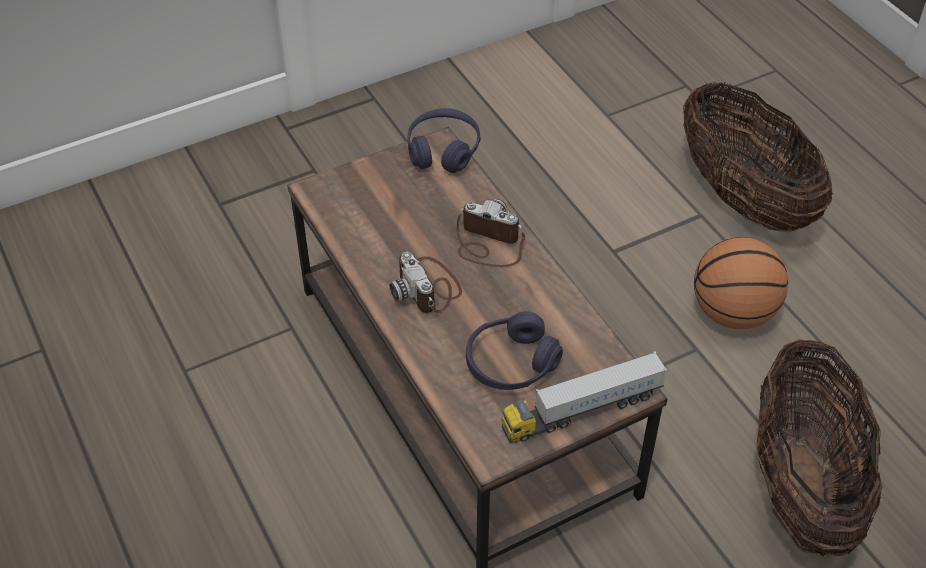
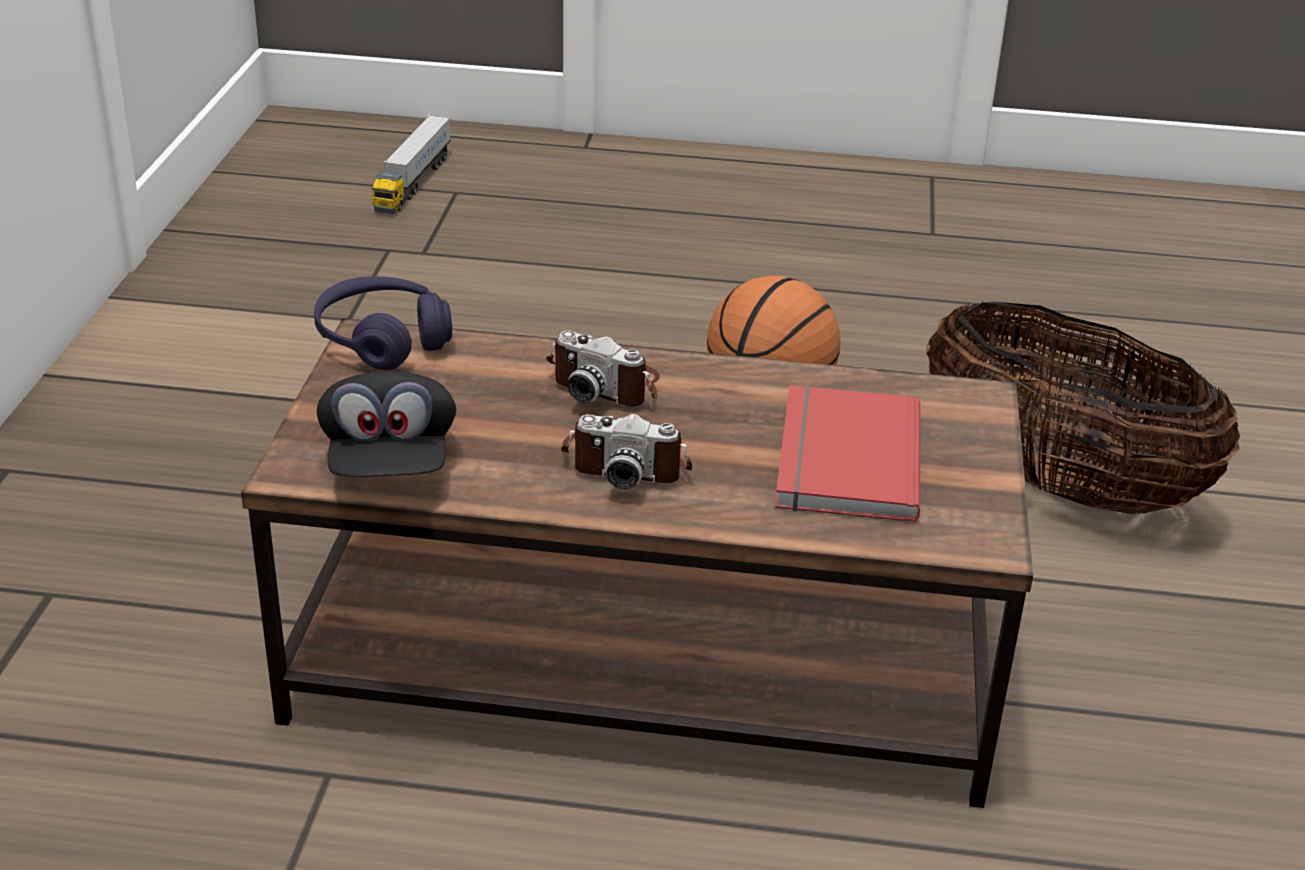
camera: 55 degrees left, 15 degrees down
(351, 212) = (389, 461): none -> black cap
(488, 243) = (606, 384): camera -> camera turned 120 degrees counterclockwise
(511, 363) = (842, 459): purple headphones -> red book
(582, 411) = (978, 445): toy truck -> toy truck (413, 182)
(743, 198) = (612, 306): basket -> none

